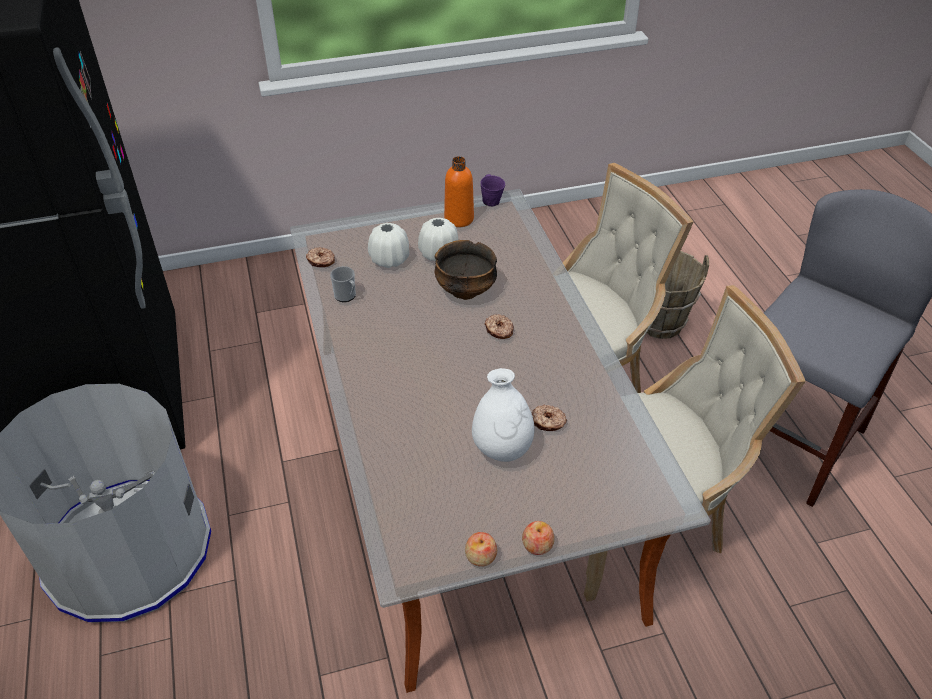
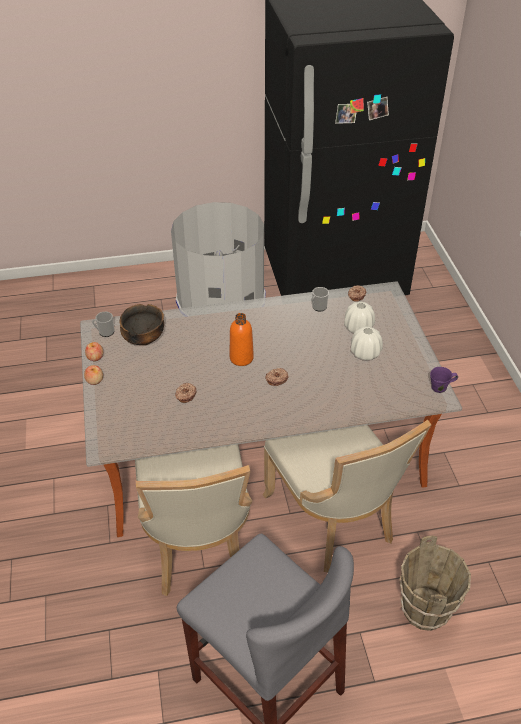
camera: 95 degrees right, 0 degrees up
(414, 554) = (104, 332): none -> mug
(459, 219) = (411, 366): orange bottle -> orange bottle (241, 358)
(465, 290) = (322, 364): bowl -> bowl (143, 339)
(502, 449) = (168, 371): white vase -> none

